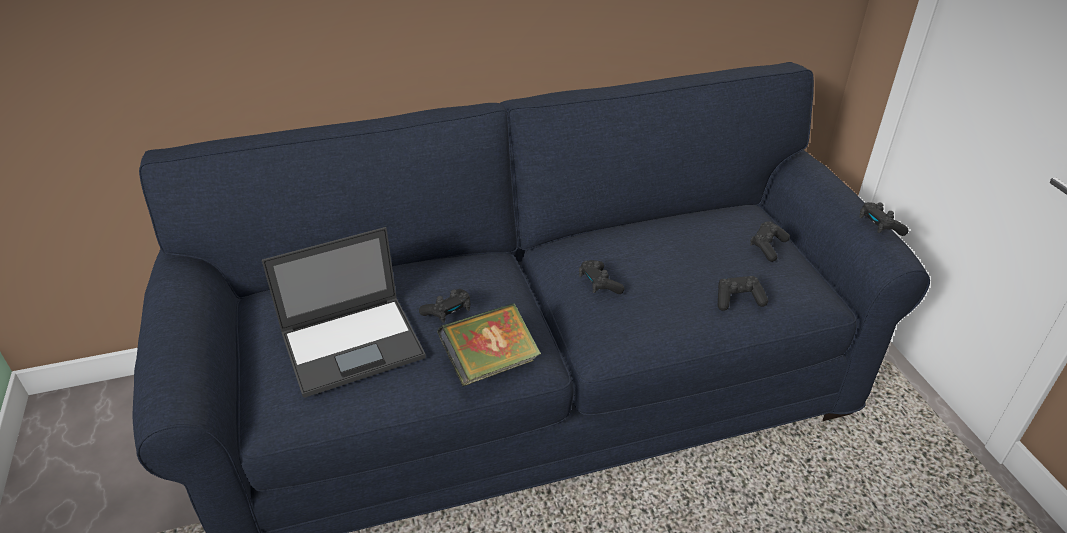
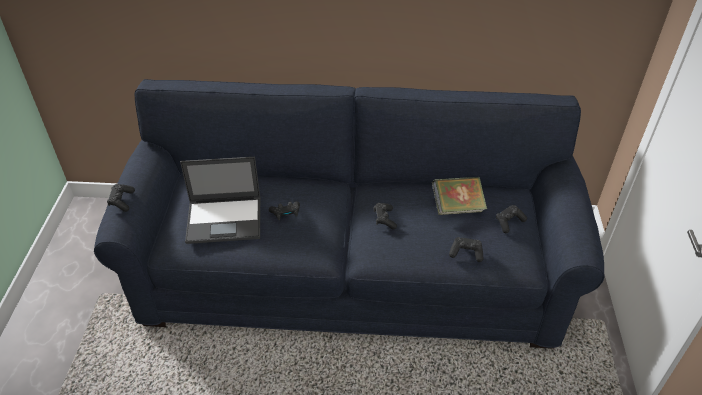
camera: 20 degrees right, 5 degrees up
(490, 364) = (295, 252): book -> book (457, 207)
(879, 226) = (584, 228): black game controller -> black game controller (122, 201)

